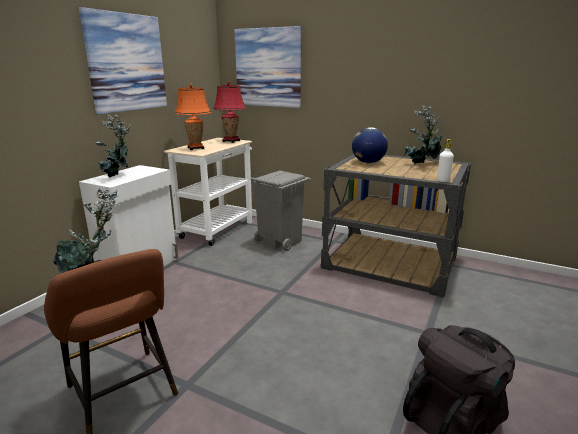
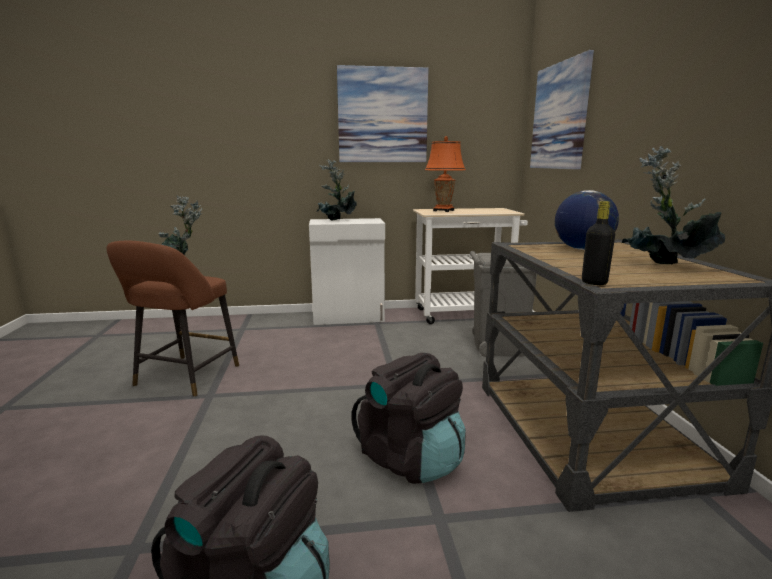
camera: 55 degrees right, 5 degrees down
(231, 141) = (501, 211): red table lamp -> none
(371, 321) = (411, 459): none -> black backpack
(443, 181) = (594, 283): white bottle -> black bottle

